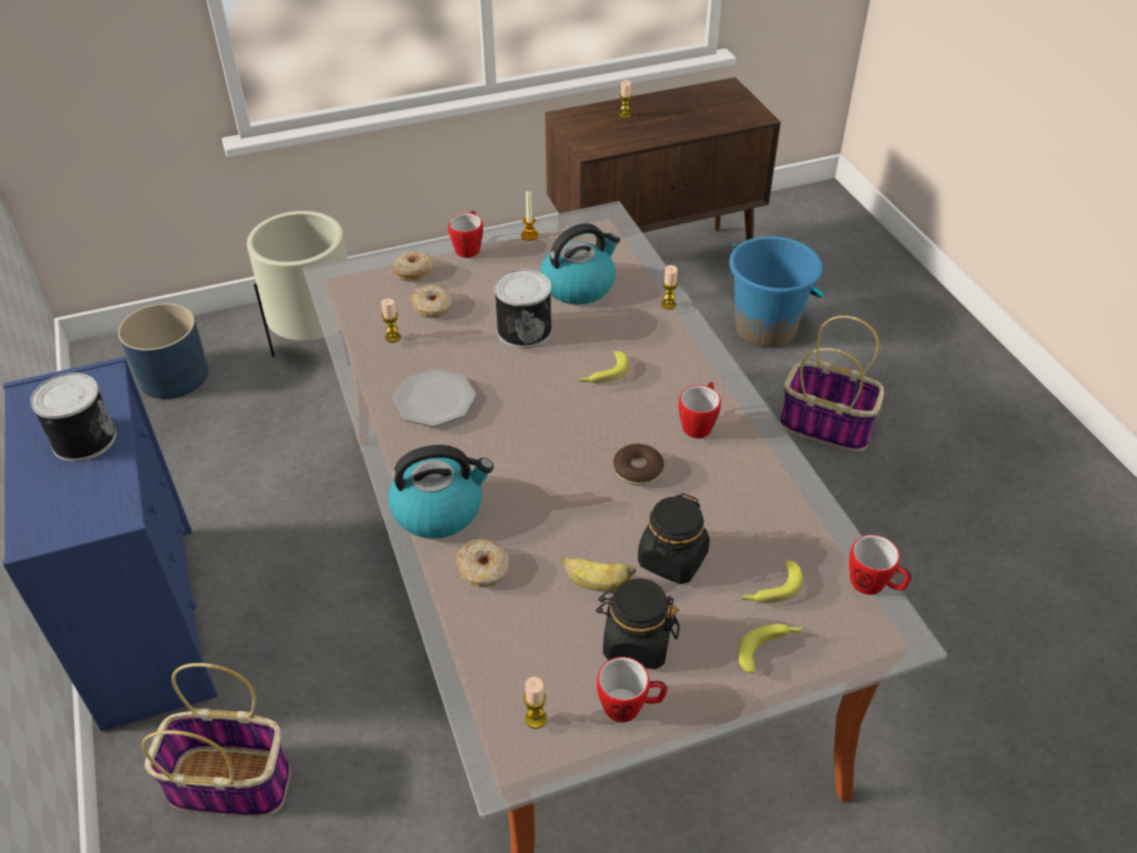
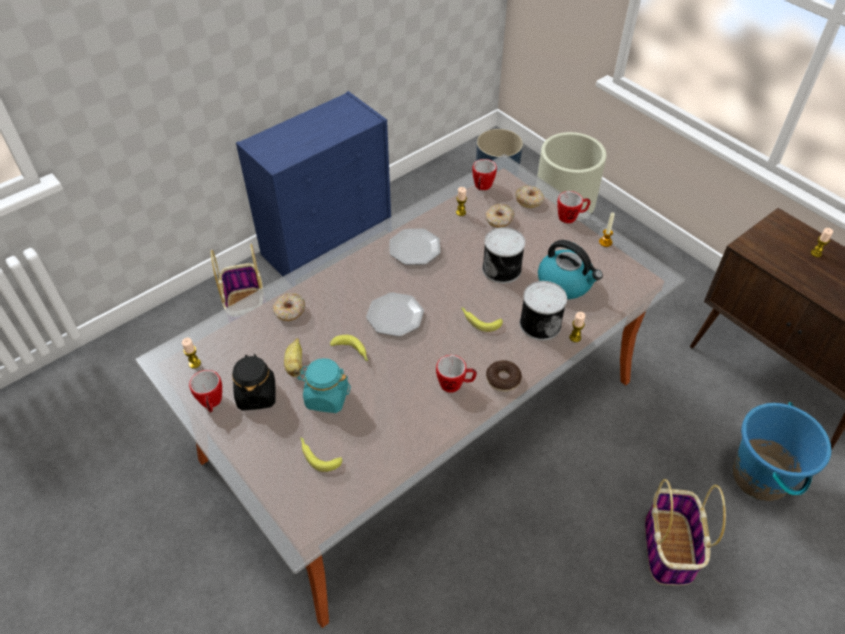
camera: 70 degrees right, 5 degrees up
(82, 439) = (321, 131): can -> can (539, 323)
(439, 509) = (327, 279): kettle -> none
(555, 452) = (395, 316): none -> plate
(638, 470) = (396, 361): donut -> donut (503, 379)
(672, 559) = (326, 397): black jar -> turquoise jar
(769, 648) = (270, 464): banana -> banana (352, 352)
(874, 585) = (341, 516): mug -> mug (482, 187)

